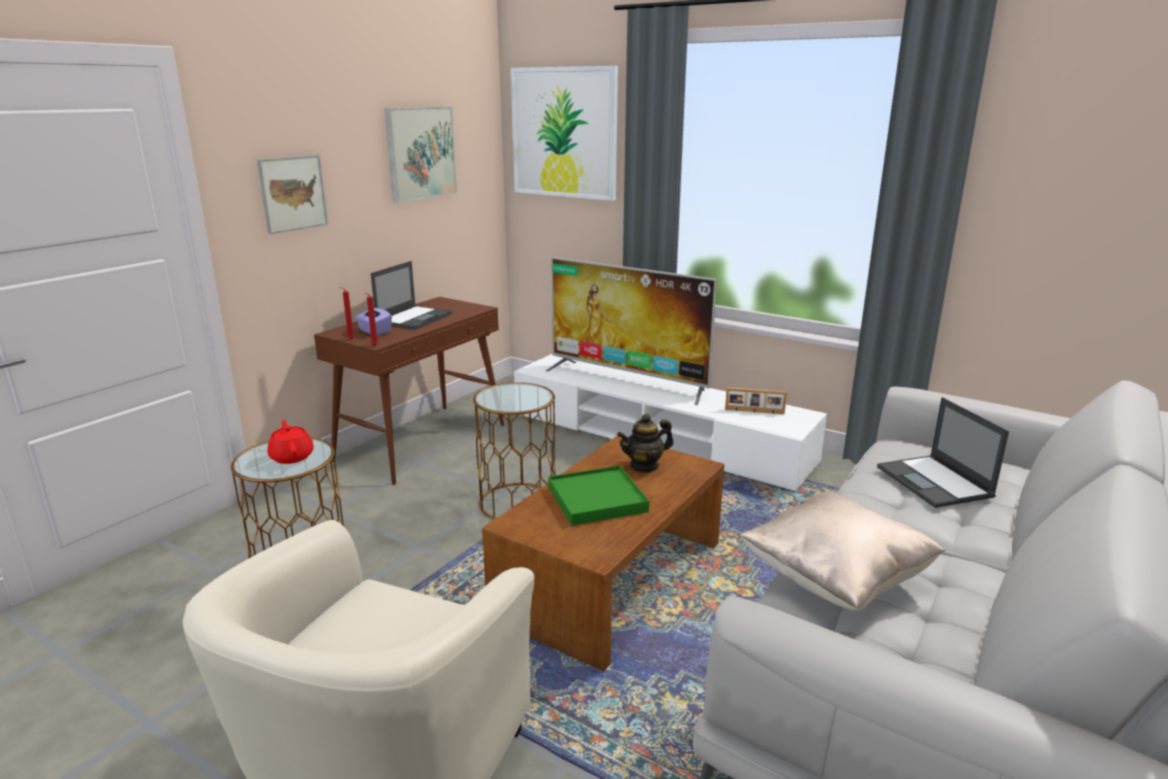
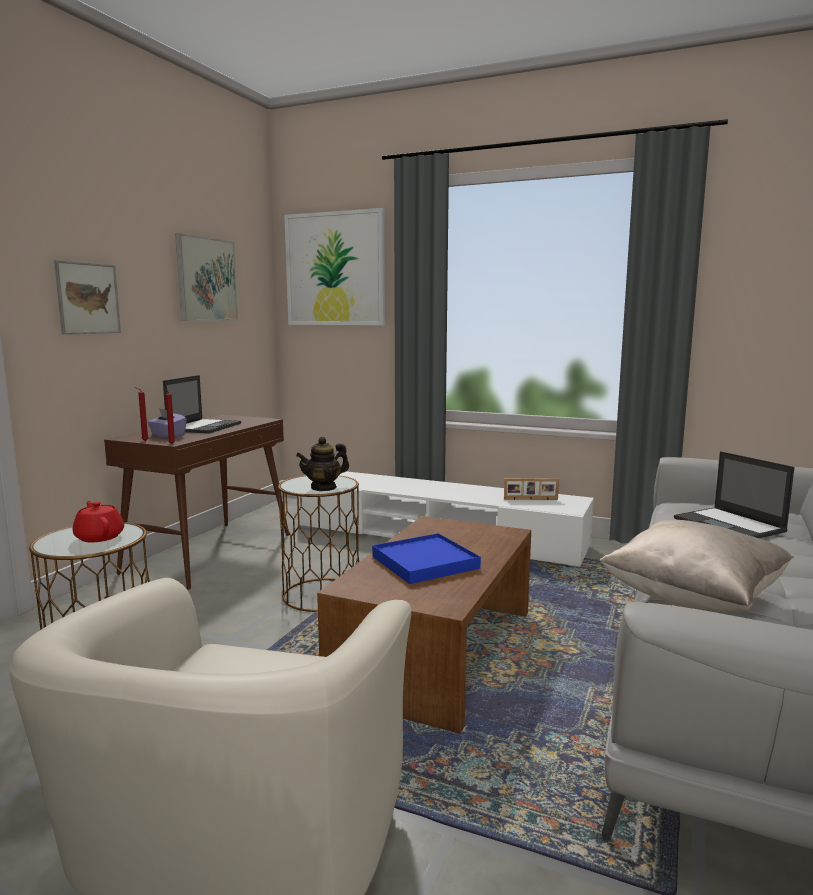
camera: 10 degrees left, 10 degrees down
(597, 499) = (425, 562): green tray -> blue tray
(628, 380) = (407, 484): television -> none
(644, 466) = (458, 535): teapot -> teapot (324, 487)

